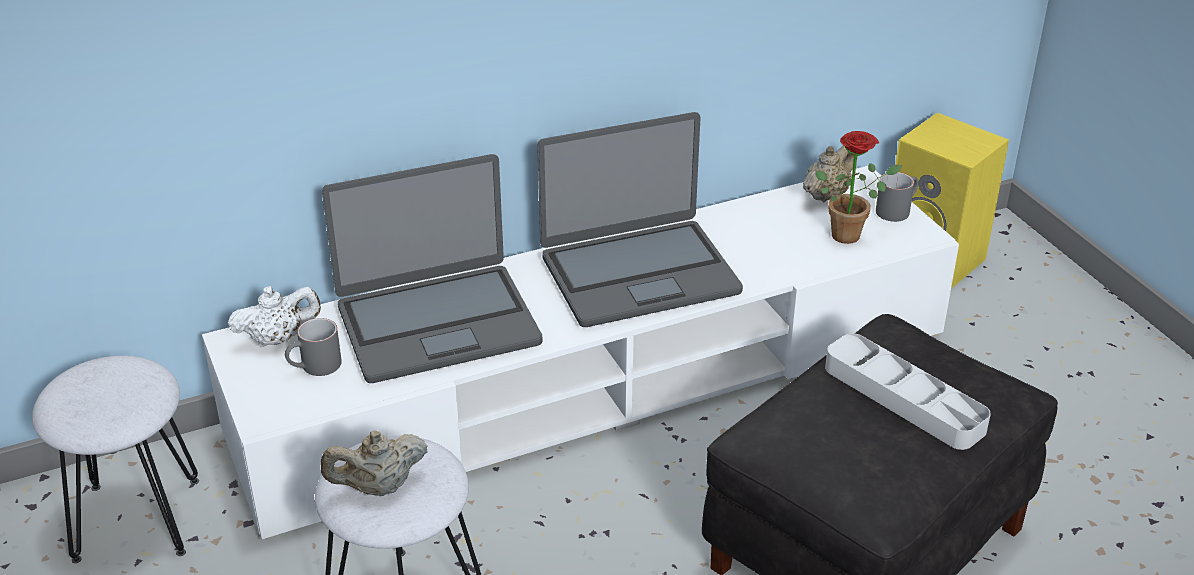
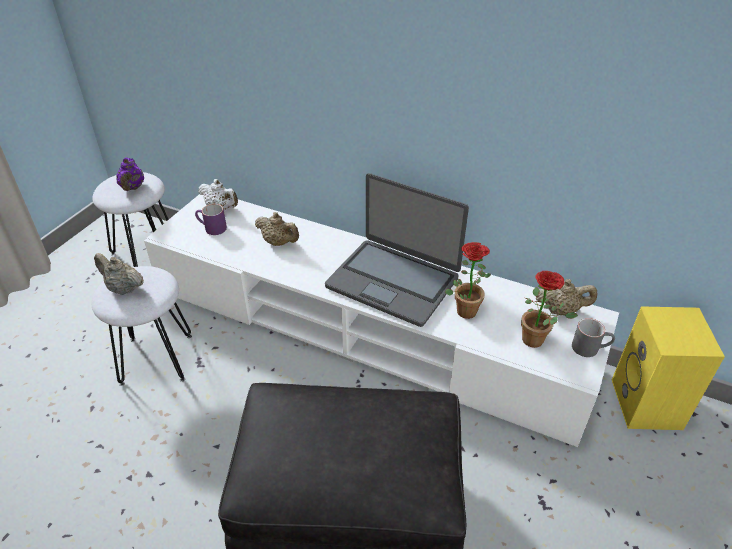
camera: 50 degrees right, 5 degrees up
(120, 387) = (132, 188): none -> purple teapot
(315, 368) = (211, 228): grey mug -> purple mug
(437, 323) = (279, 243): laptop -> beige teapot
(747, 250) = (465, 308): none -> potted plant
(903, 398) = (367, 445): grey tray -> none

